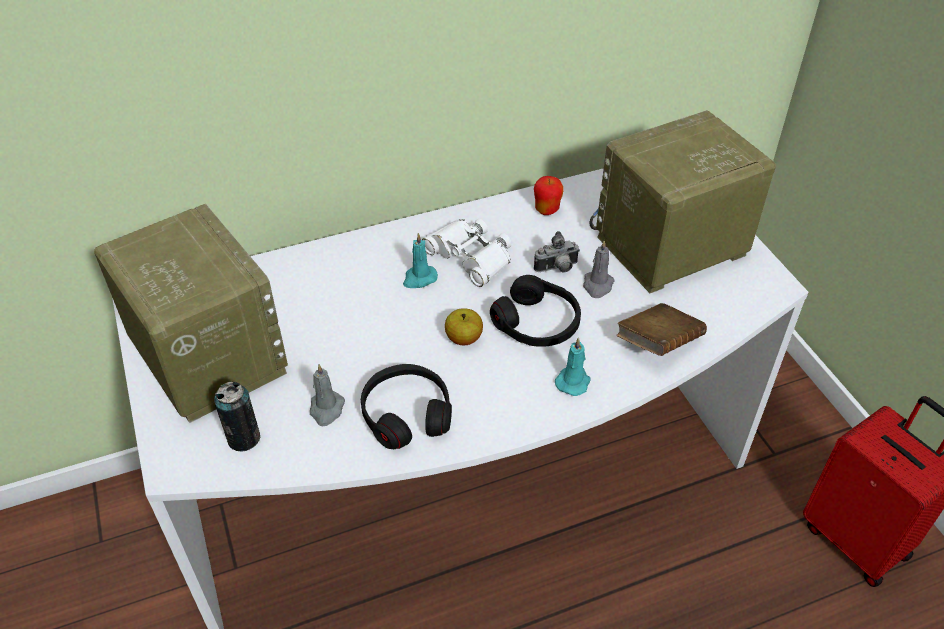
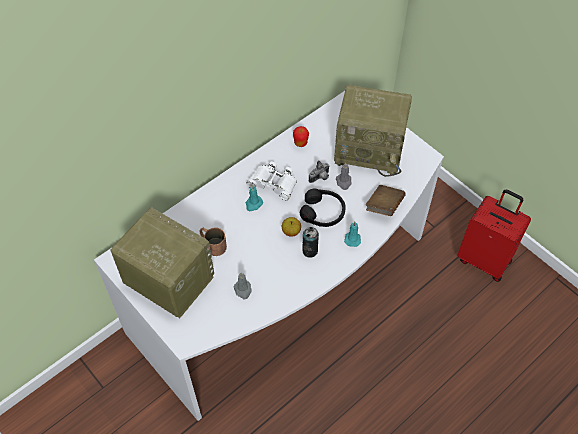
camera: 20 degrees left, 10 degrees up
(243, 438) = (211, 317): can -> can (310, 251)
(315, 320) = (212, 244): none -> brown mug
(406, 413) = (282, 280): black headphones -> none
(669, 248) = (370, 149): radio -> radio turned 120 degrees counterclockwise

